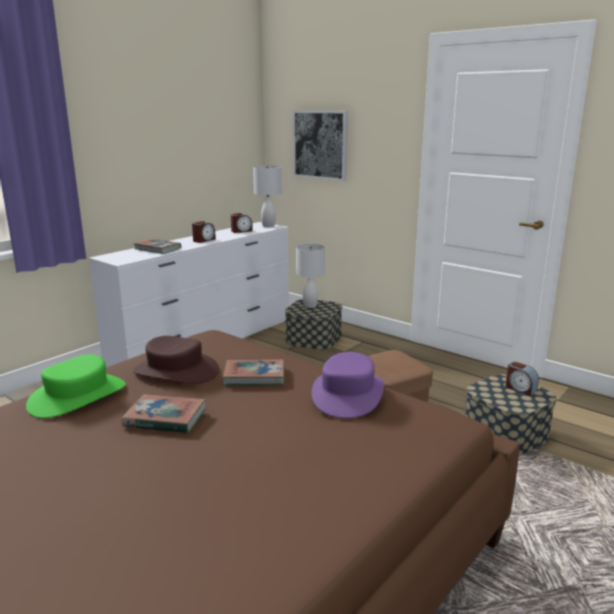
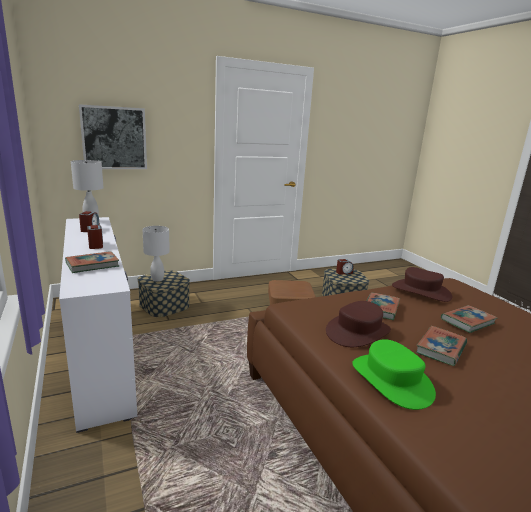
camera: 65 degrees left, 0 degrees up
(264, 432) = (467, 321): none -> book
(347, 394) = (421, 291): purple hat -> brown hat

